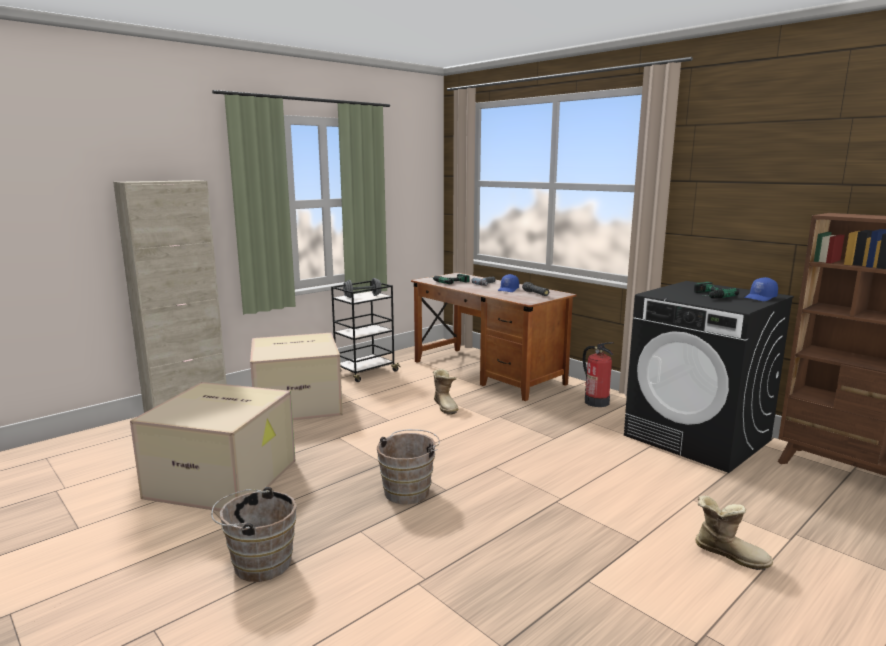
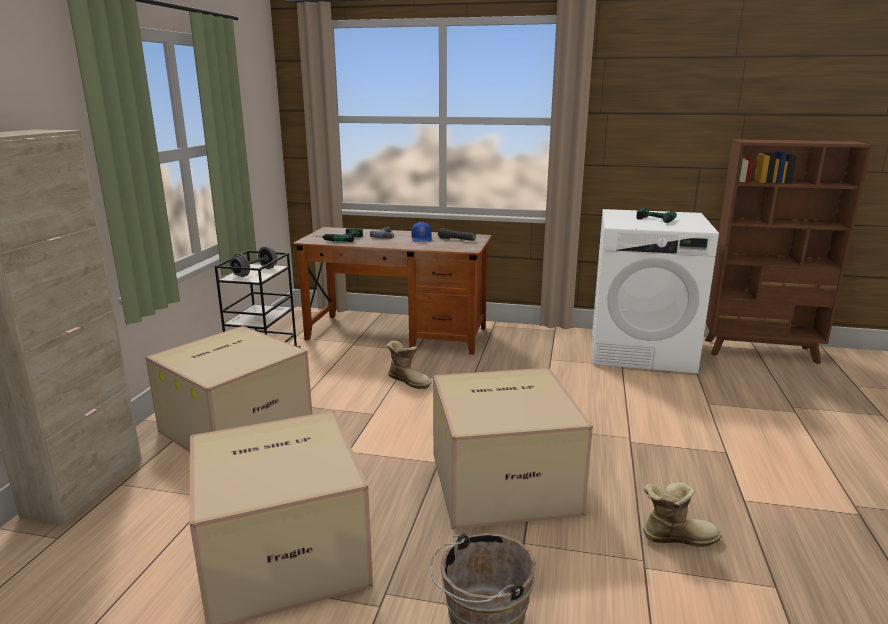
camera: 35 degrees left, 5 degrees up
(409, 490) = (504, 481): brown bucket -> cardboard box
(596, 402) = (530, 339): fire extinguisher -> none
(697, 438) = (641, 350): black washing machine -> white washing machine
(729, 554) = (783, 437): boot -> boot (676, 536)
(760, 298) = (689, 217): blue cap -> none

